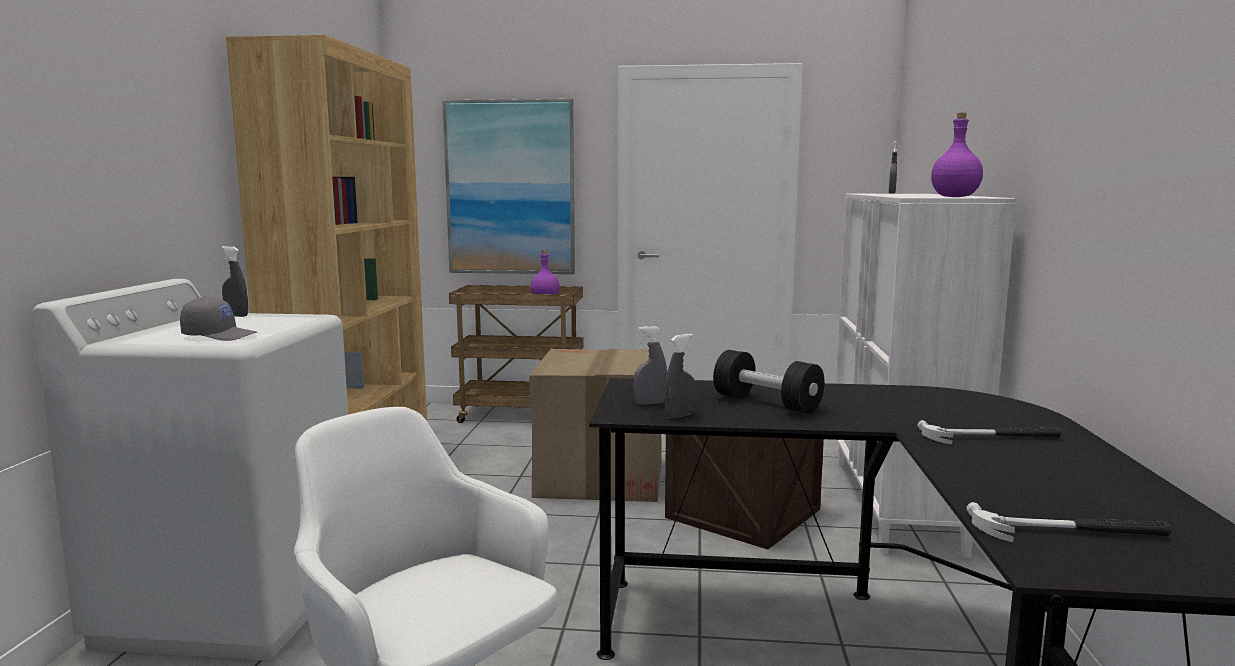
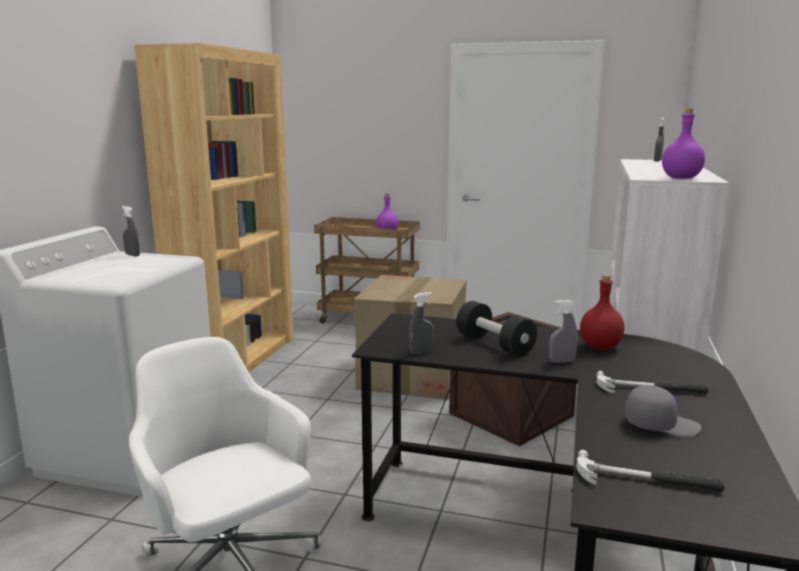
camera: 10 degrees right, 5 degrees up
(220, 336) = (111, 275): grey cap -> grey cap (661, 424)
(510, 188) = (365, 142): picture -> none
(650, 403) = (406, 339): grey spray bottle -> grey spray bottle (562, 361)
(894, 399) = (599, 346): none -> red bottle

